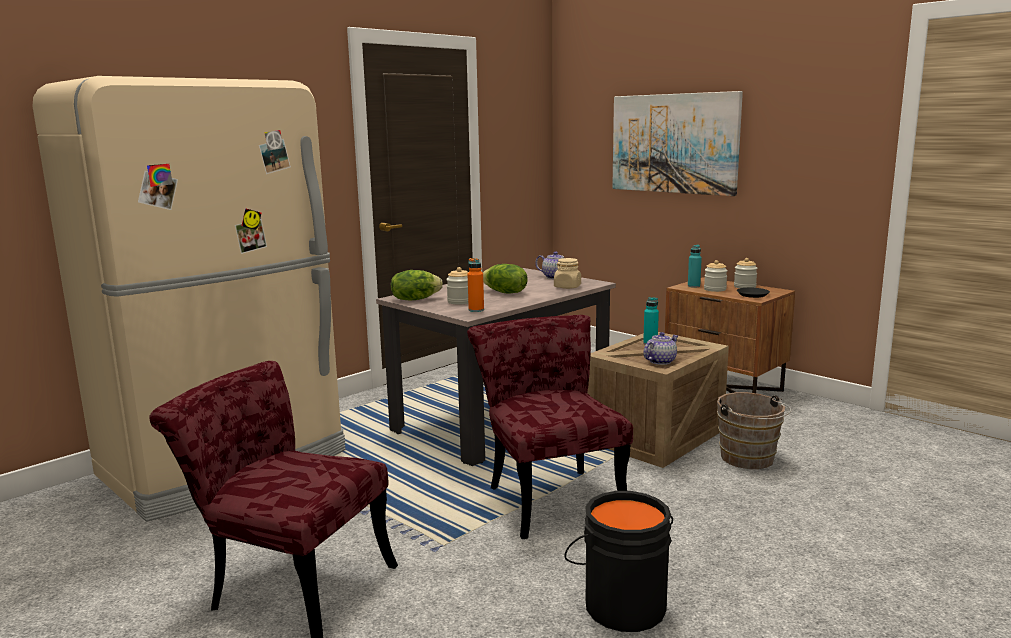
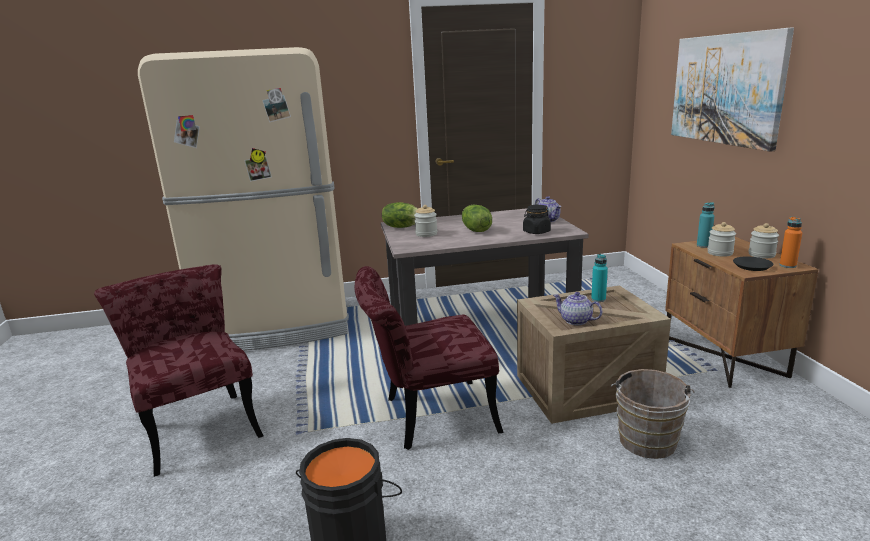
camera: 35 degrees right, 5 degrees up
(476, 310) = (420, 244): orange bottle -> orange bottle (787, 265)
(550, 495) = (428, 417): red chair -> red chair turned 120 degrees counterclockwise
(567, 287) = (536, 232): beige jar -> black jar
(660, 361) = (575, 321): teapot -> teapot turned 135 degrees counterclockwise

